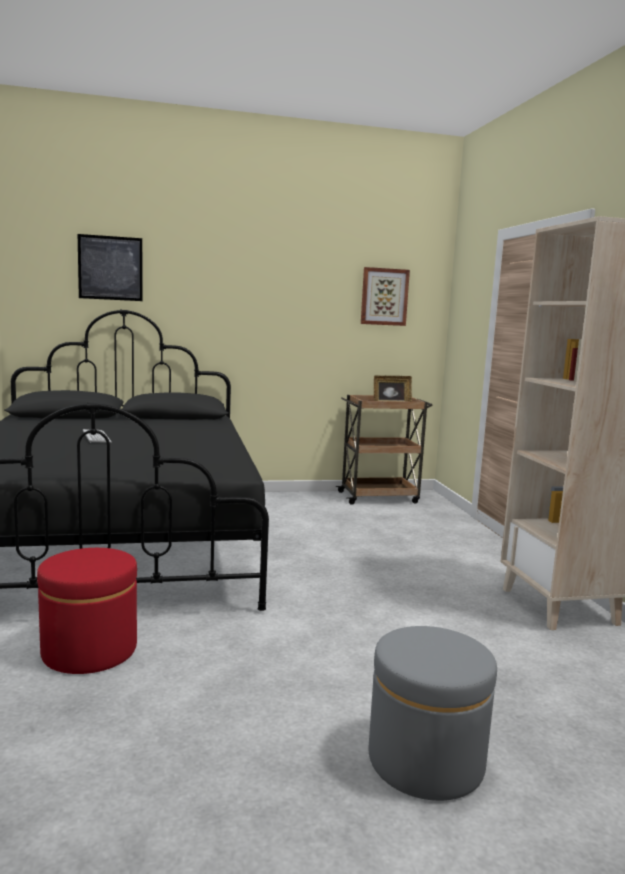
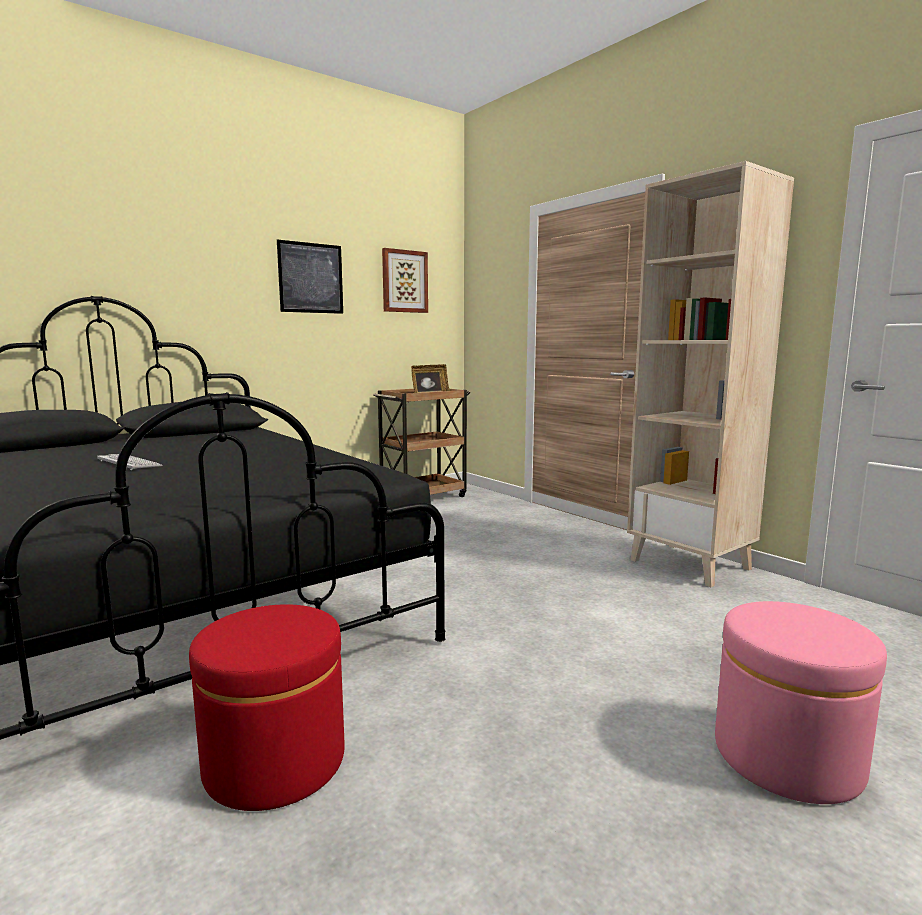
camera: 25 degrees left, 0 degrees up
(110, 268) = (68, 239): picture -> picture (311, 278)
(425, 760) = (787, 757): grey ottoman -> pink ottoman

